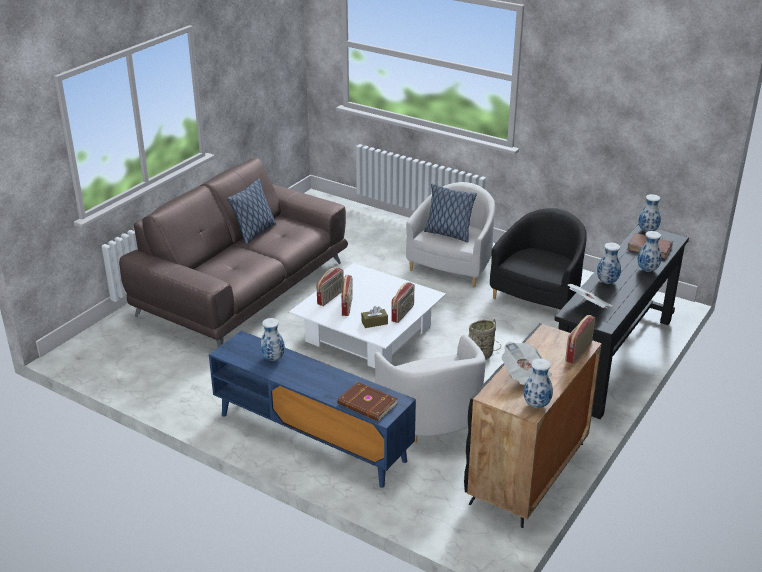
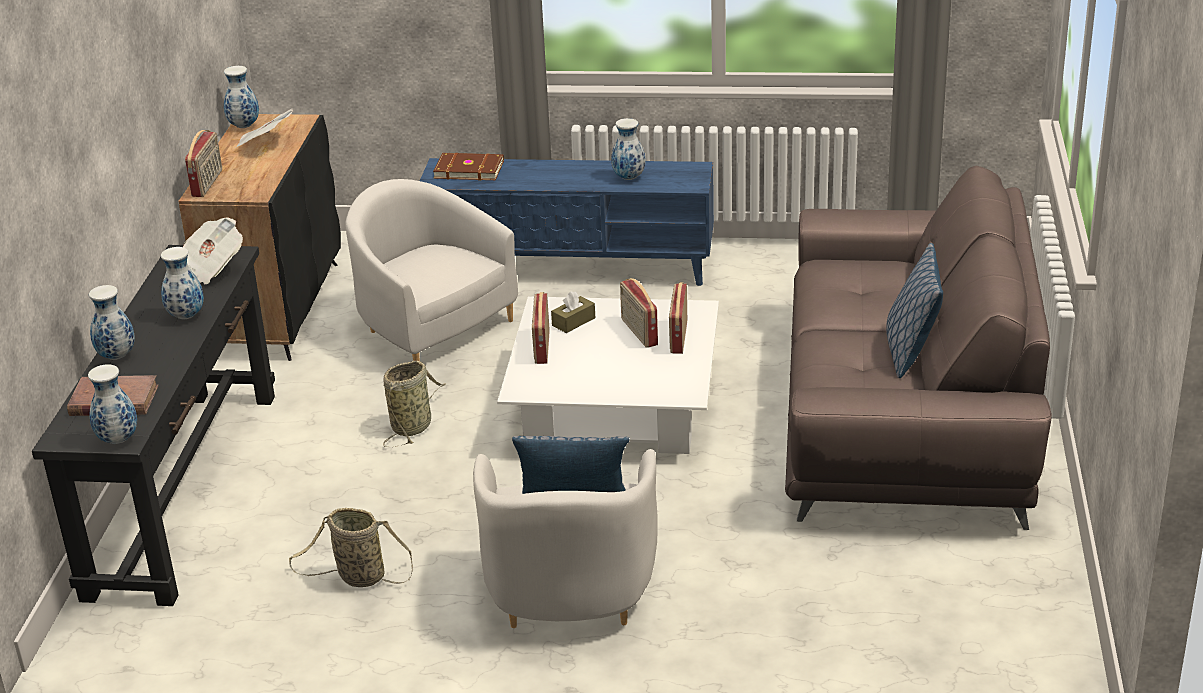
camera: 155 degrees right, 0 degrees up
(539, 295) = (358, 577): black armchair -> basket

